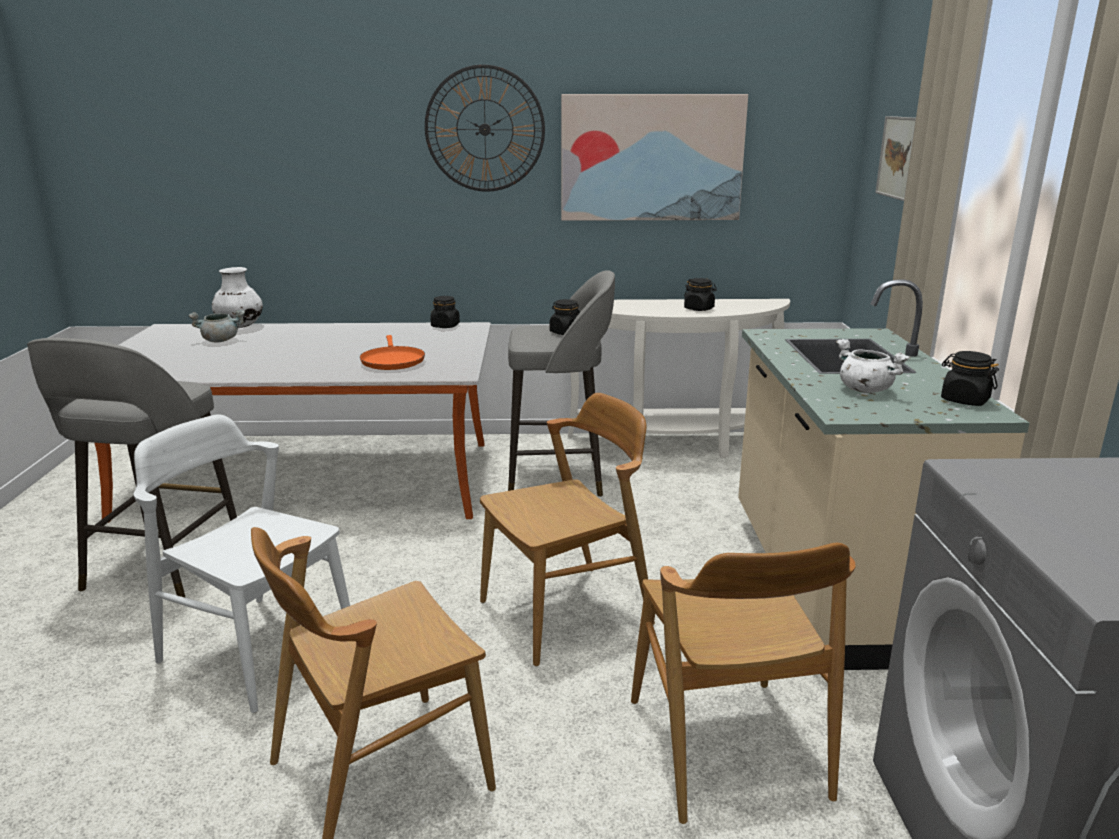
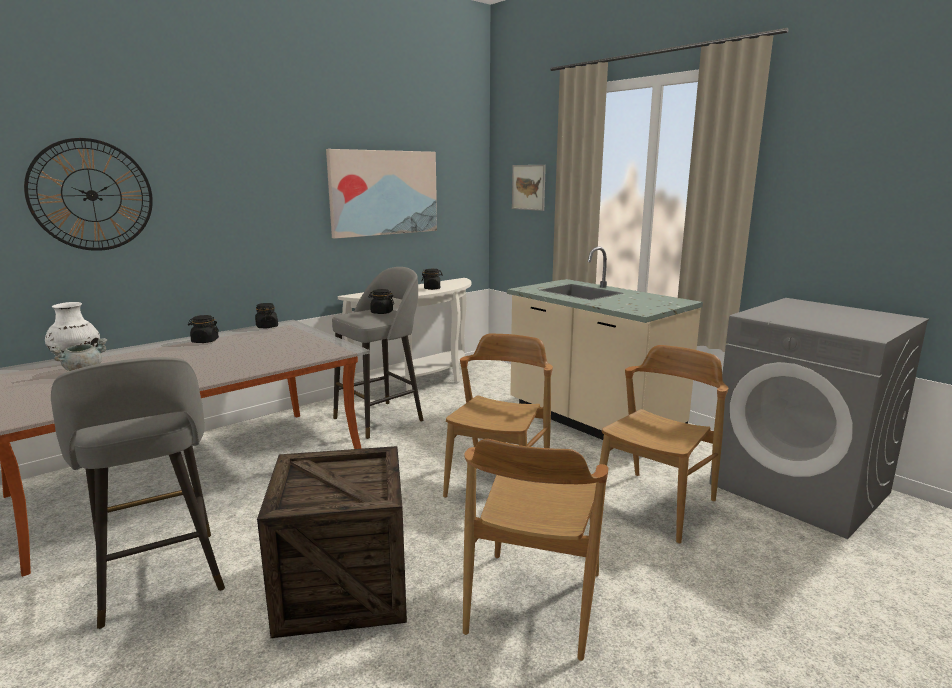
camera: 40 degrees left, 5 degrees down
(257, 650) = (343, 586): white chair -> crate
(392, 361) = (281, 352): orange frying pan -> none
(485, 129) = (274, 174): wall clock -> wall clock (92, 195)
(726, 748) = (656, 505): brown chair -> brown chair turned 90 degrees counterclockwise
(864, 390) = (624, 302): white cooking pot -> none
(964, 400) = (665, 299): black jar -> black jar (205, 341)

